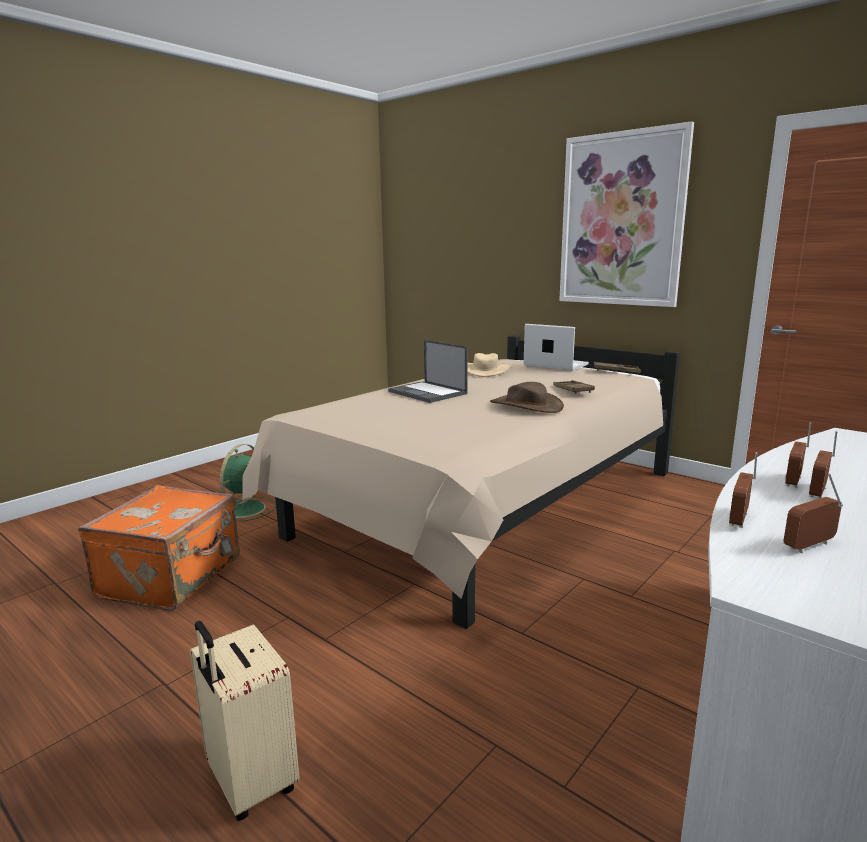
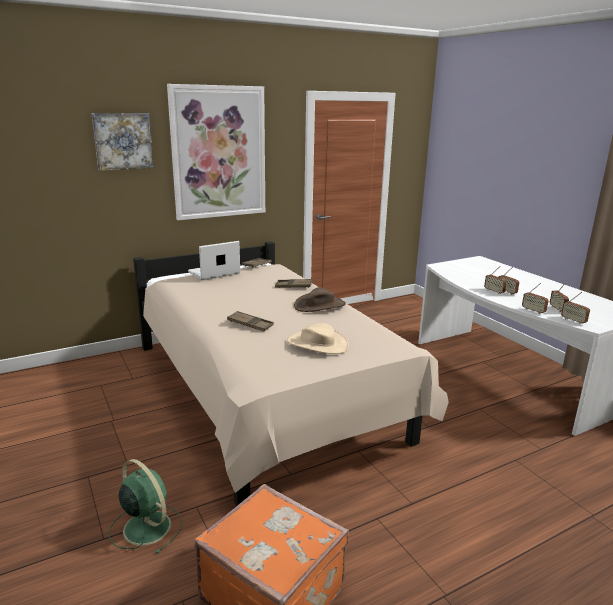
camera: 70 degrees left, 5 degrees up
(249, 782) = (541, 552): beige suitcase -> none
(428, 393) = (250, 324): laptop -> brown tray
(486, 370) = (199, 294): beige hat -> beige hat (317, 344)
(520, 208) = (123, 141): none -> picture
(753, 564) = (573, 321): none -> radio

